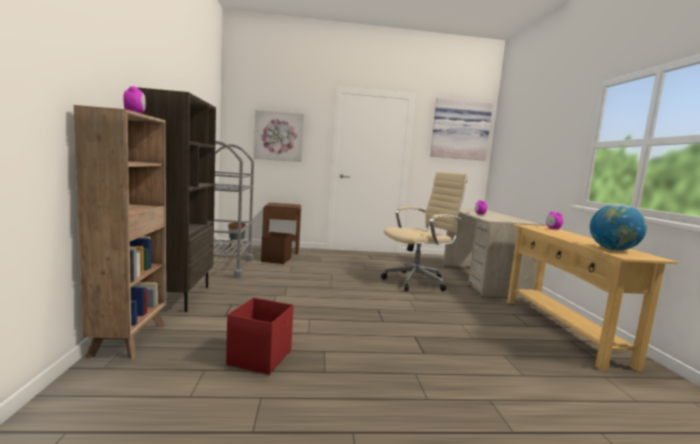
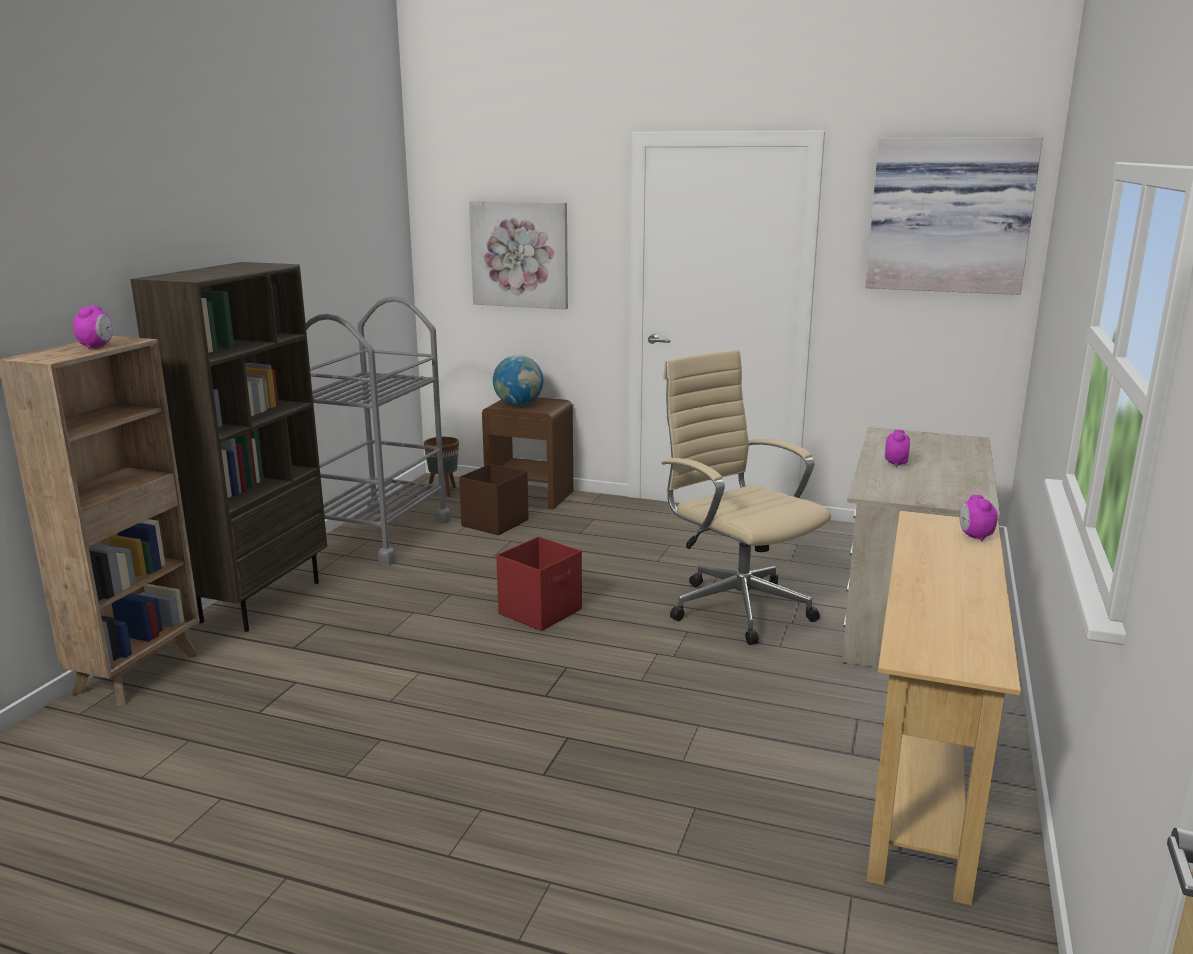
camera: 25 degrees right, 10 degrees up
(261, 357) = (278, 733): red storage box -> red storage box (541, 611)
(417, 281) = (736, 606): beige office chair -> beige office chair turned 120 degrees counterclockwise
(613, 249) = (938, 632): globe -> globe (518, 405)

